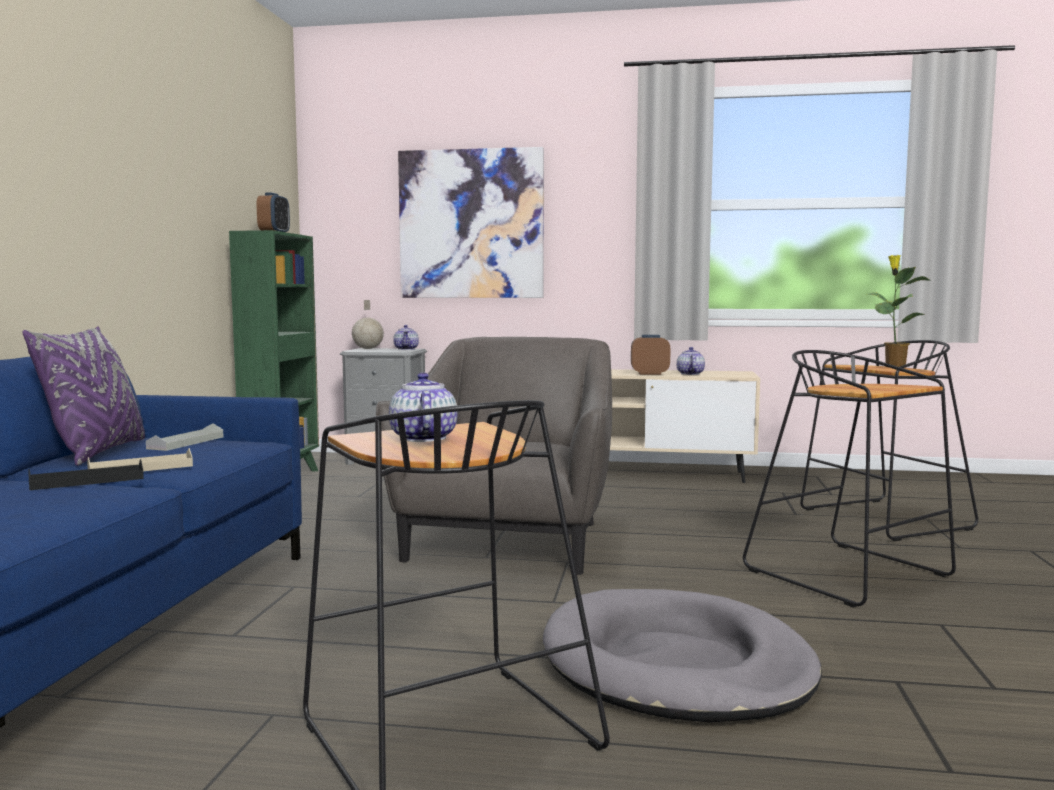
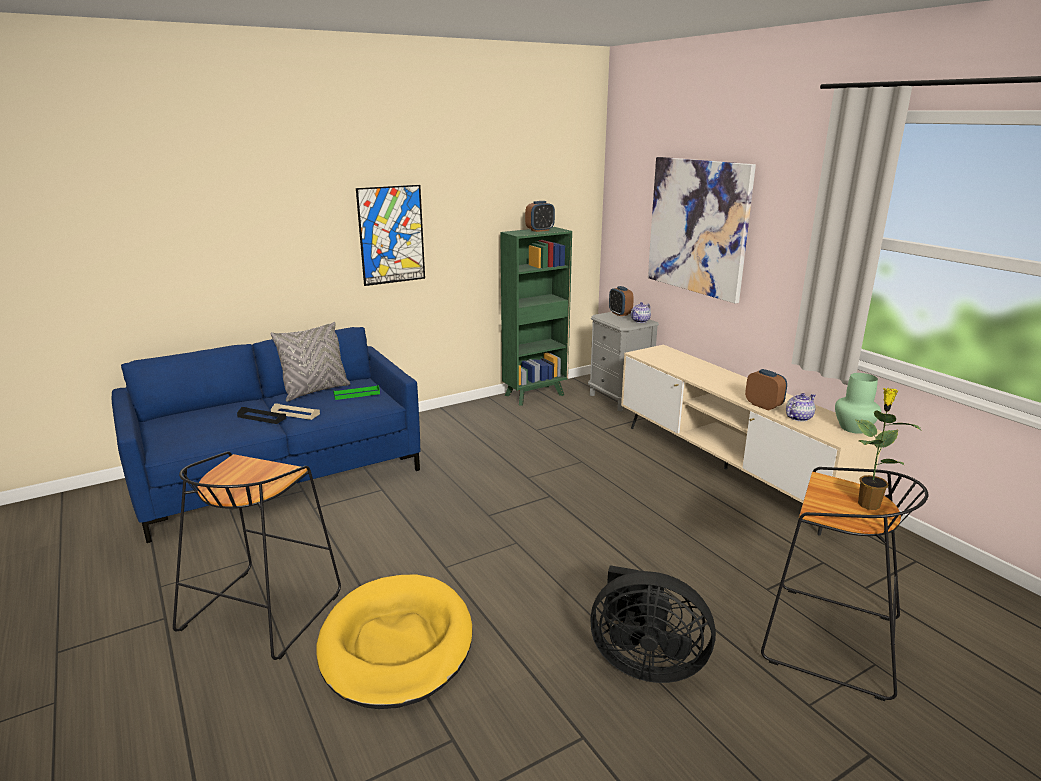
camera: 50 degrees right, 15 degrees up
(96, 452) = (315, 391): purple pillow -> grey pillow
(114, 206) = (391, 235): none -> picture
(186, 443) = (357, 394): grey tray -> green tray
(368, 349) = (620, 314): globe -> alarm clock
(422, 438) = (241, 474): teapot -> none
(509, 541) = (525, 509): grey armchair -> none
(676, 665) = (396, 644): grey dog bed -> yellow dog bed
(734, 372) = (854, 428): none -> green vase
(851, 574) = (644, 663): black stool -> black fan

